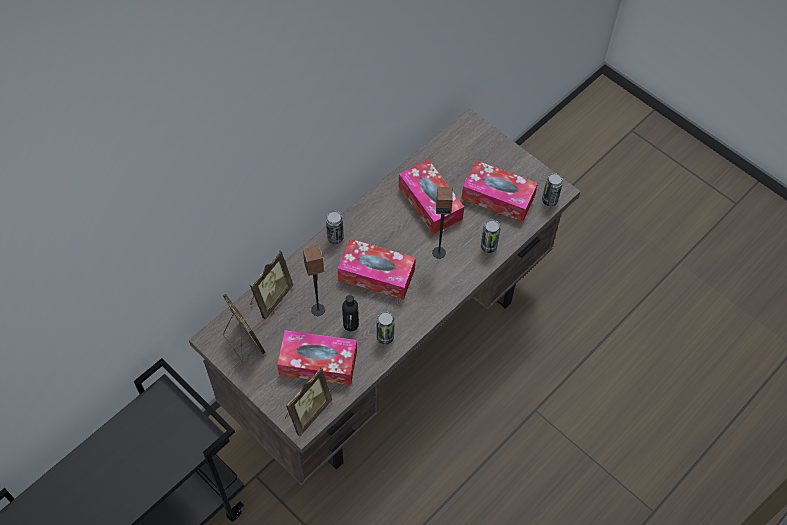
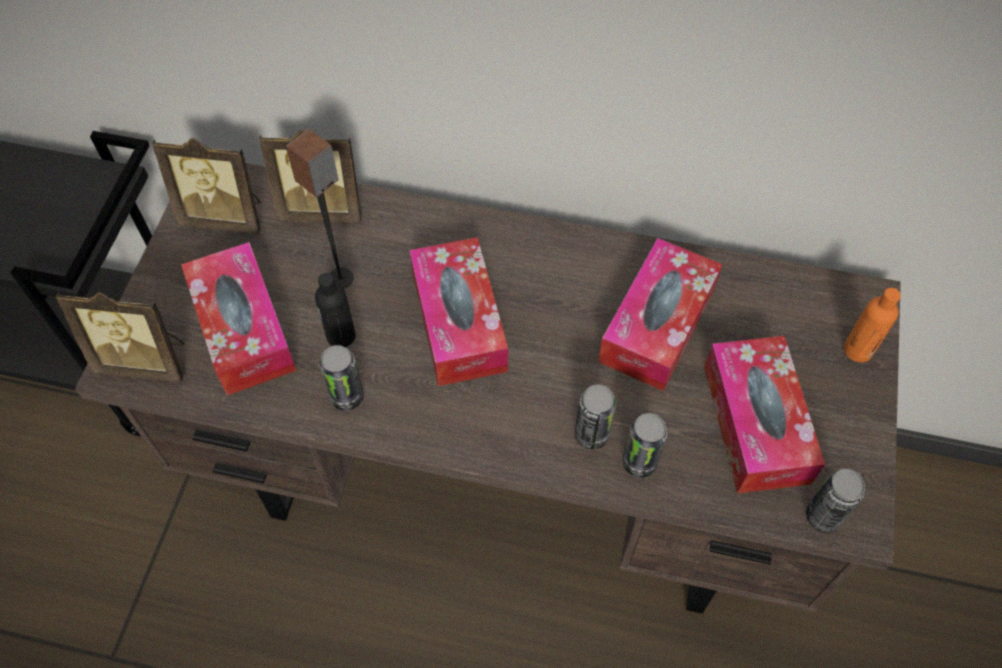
camera: 60 degrees right, 0 degrees up
(243, 342) = (225, 216): picture frame -> picture frame turned 75 degrees clockwise
(335, 238) = (488, 231): can -> can (591, 435)
(439, 252) = (568, 390): speaker -> none
(489, 143) = (858, 350): none -> orange bottle

